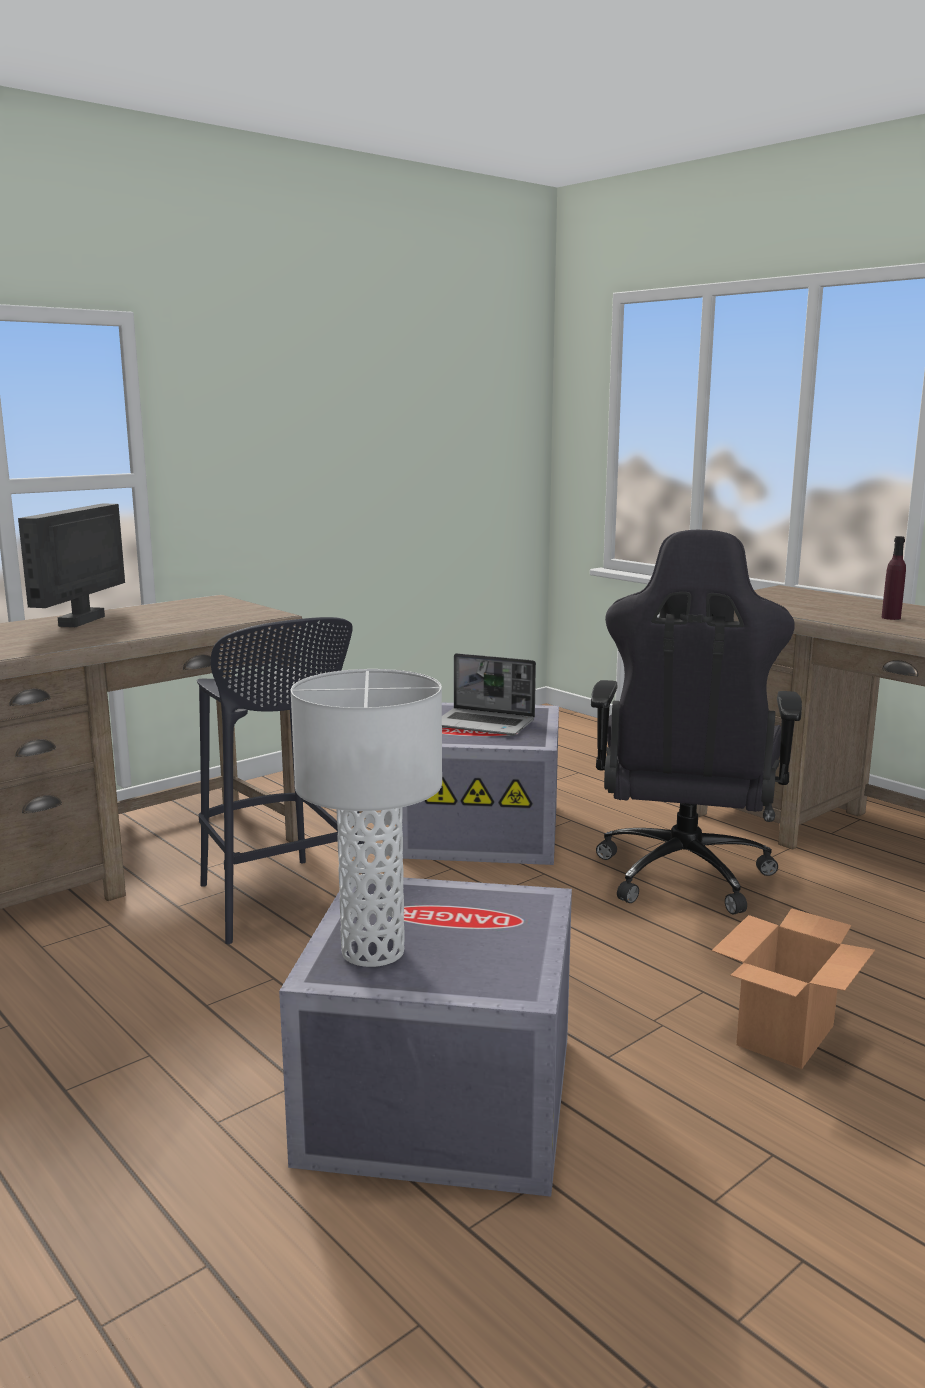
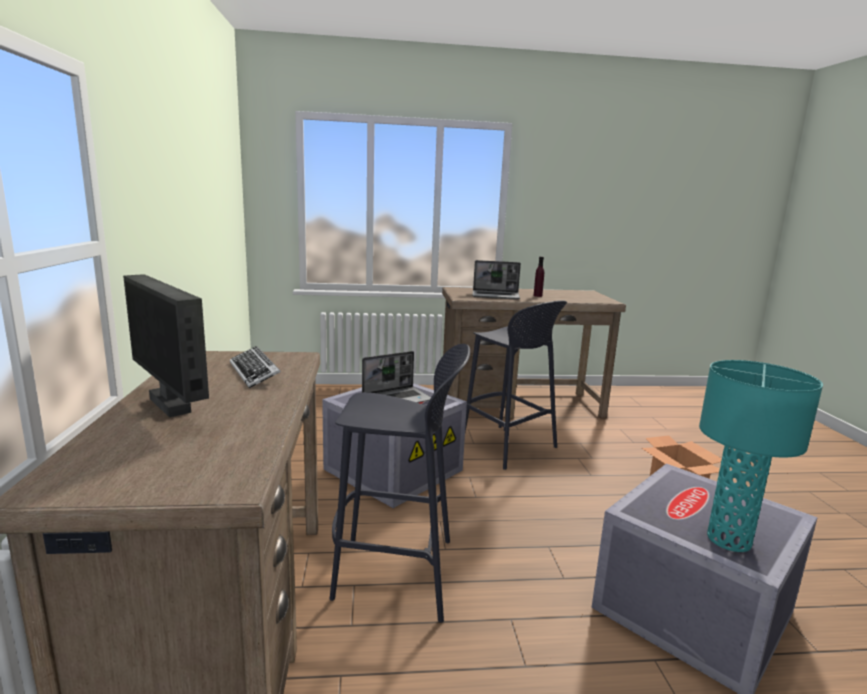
camera: 55 degrees left, 0 degrees up
(197, 616) = (254, 372): none -> keyboard
(373, 951) = (729, 539): white table lamp -> turquoise table lamp
(683, 871) = (507, 446): black office chair -> grey stool
(802, 607) = (496, 296): none -> laptop

